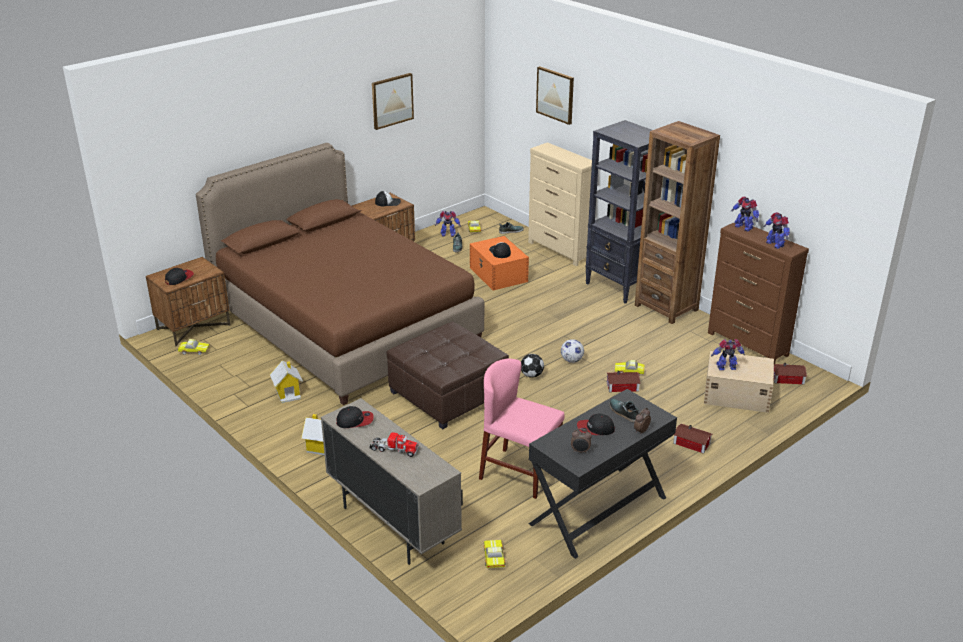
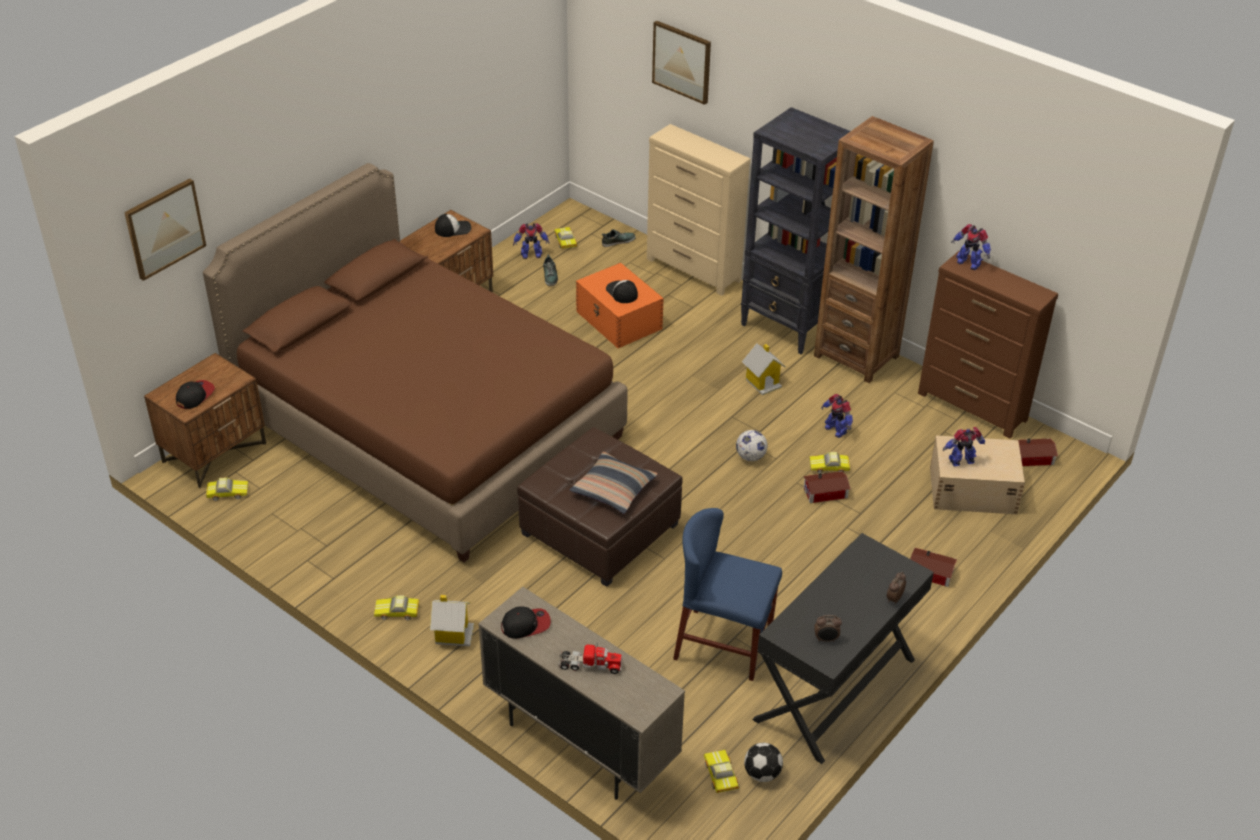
camera: 10 degrees left, 10 degrees up
(286, 430) = (397, 612): none -> toy car
(288, 393) = (383, 551): toy house -> toy house (763, 382)
(392, 100) = (449, 85): picture -> picture (164, 228)
(455, 358) = (613, 489): none -> pillow
(519, 473) = (723, 644): pink chair -> blue chair
(532, 375) = (703, 486): football -> football (762, 773)
(595, 429) = (836, 602): cap -> none
(623, 413) = (865, 572): shoe -> none
(775, 244) = (1014, 289): toy robot -> toy robot (835, 430)

